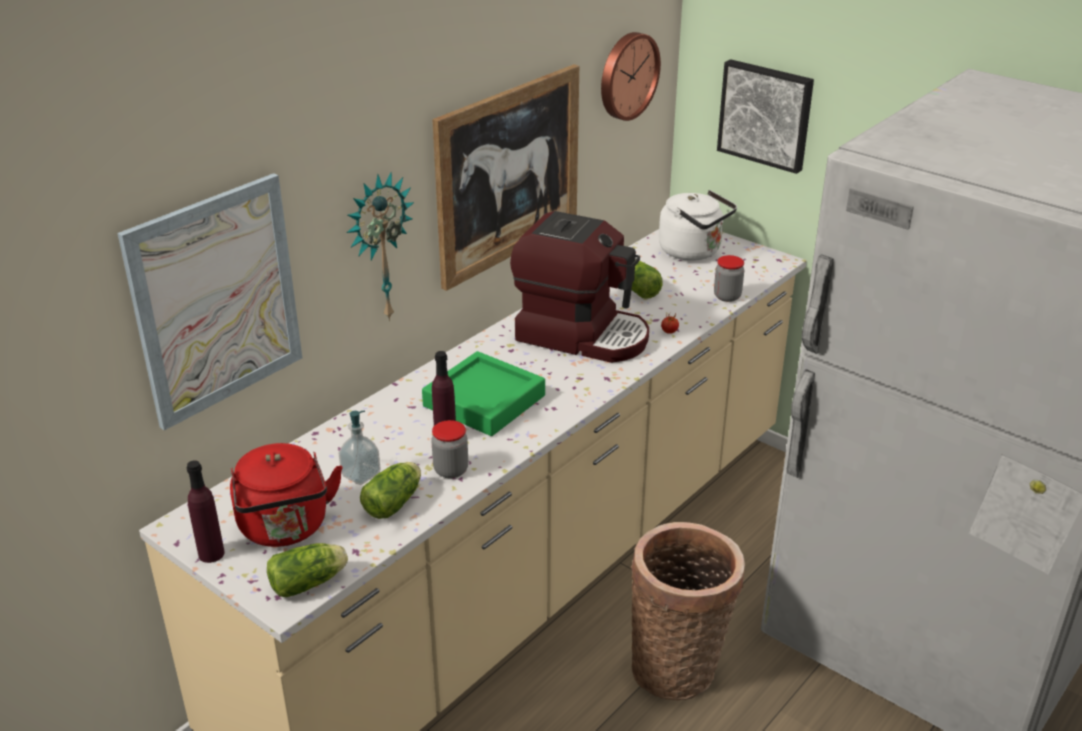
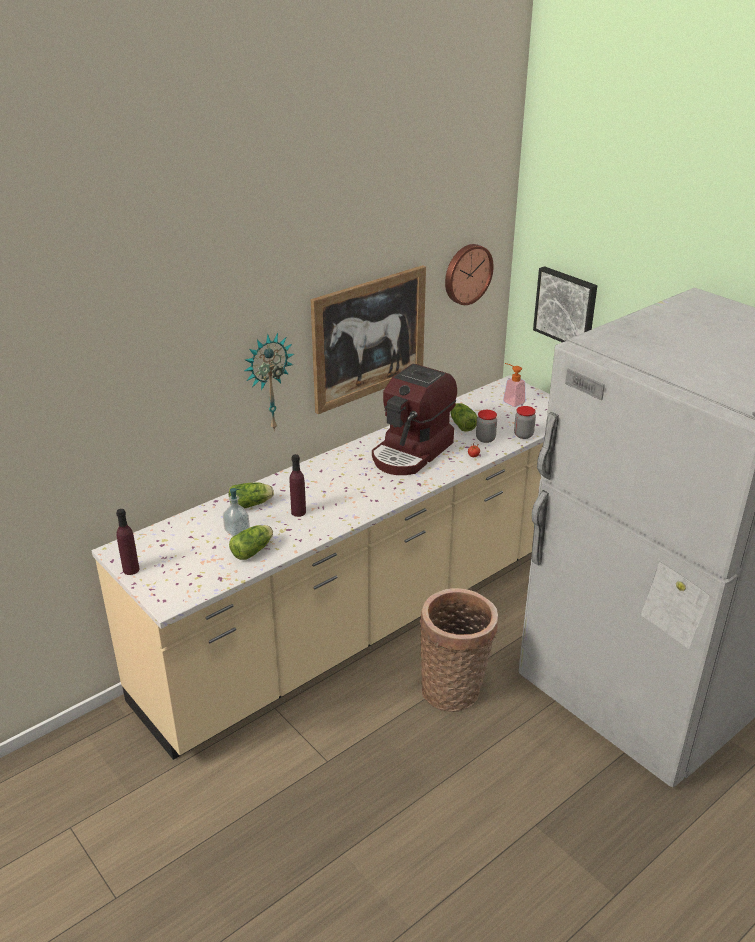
camera: 10 degrees right, 0 degrees up
(216, 300) = (150, 408): picture -> none
(286, 529) = (180, 559): red kettle -> none
(310, 582) = (186, 594): lettuce -> lettuce (252, 504)
(451, 470) = (295, 534): jar -> jar (485, 439)
(484, 401) = (331, 491): green tray -> none
(582, 334) = (412, 452): coffee machine -> coffee machine turned 90 degrees clockwise
(693, 252) = (511, 401): white kettle -> soap dispenser

